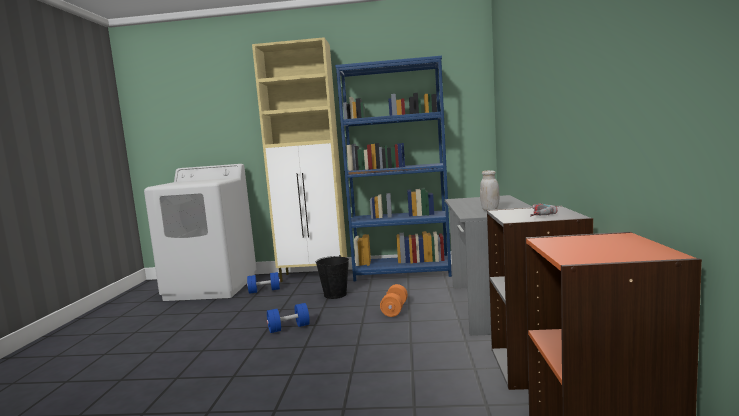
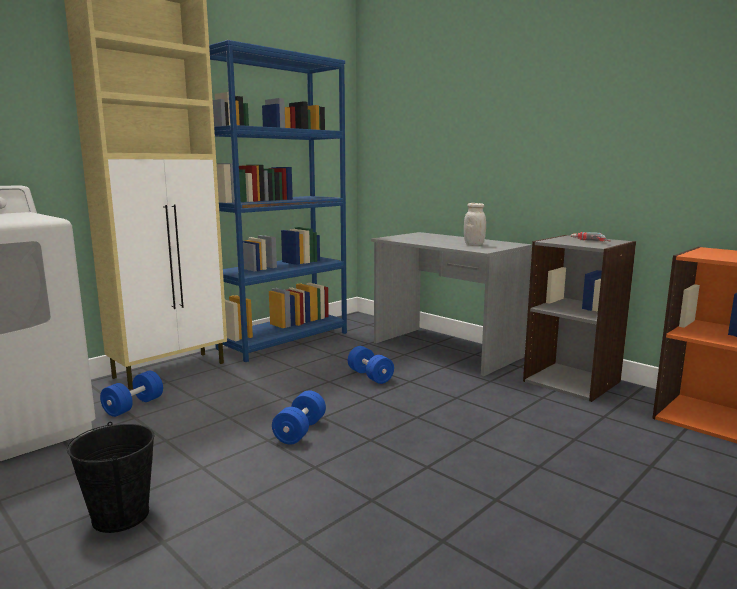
camera: 50 degrees left, 5 degrees up
(335, 294) = (261, 381): black bucket -> black bucket (121, 515)
(394, 309) = (370, 376): orange dumbbell -> blue dumbbell

